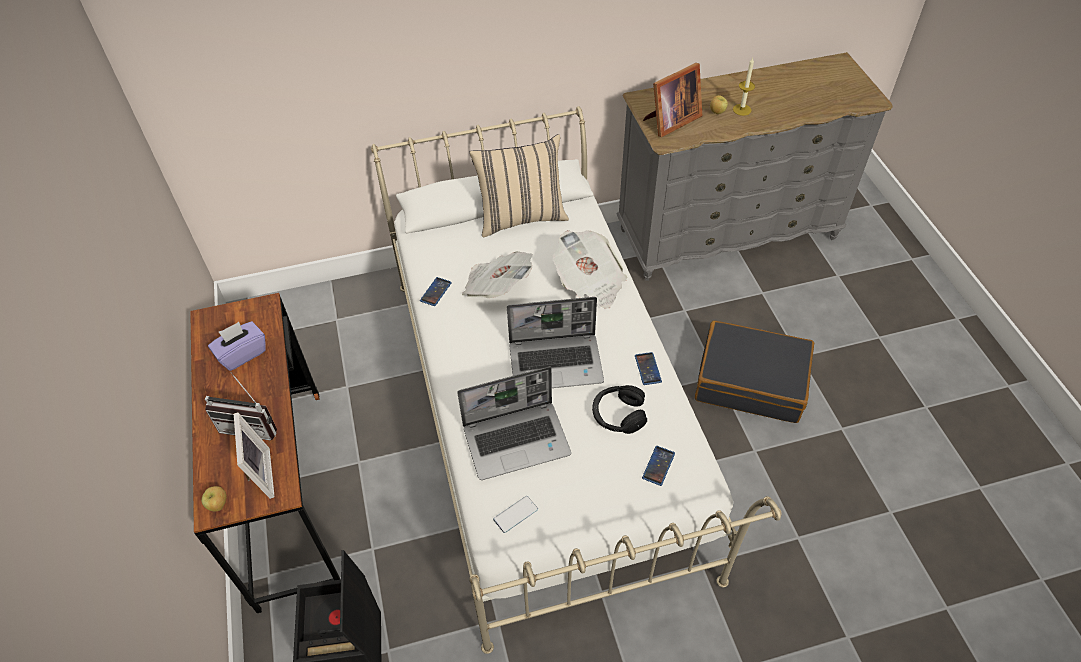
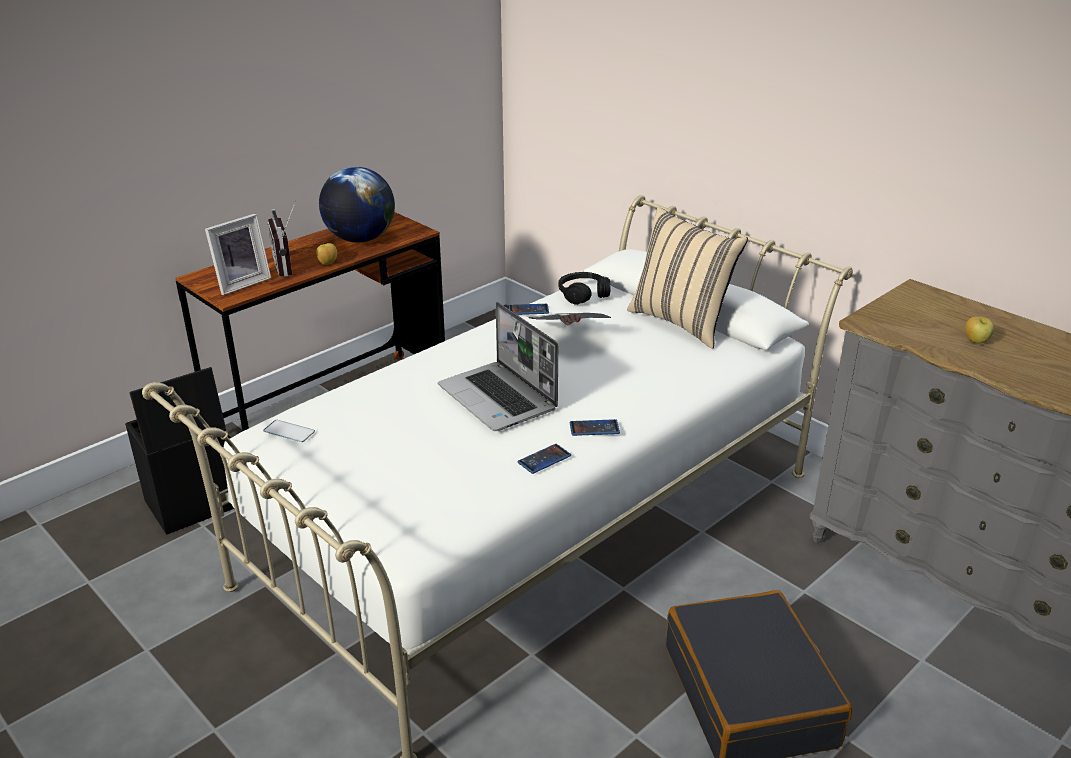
camera: 60 degrees right, 20 degrees down
(218, 505) = (204, 278): apple -> apple (327, 263)
(242, 354) = (360, 239): purple tissue box -> globe
(517, 440) = (380, 405): laptop -> none
(590, 282) = (634, 387): newspaper -> none
(618, 414) = (460, 457): black headphones -> black headphones (583, 294)
(658, 466) = (409, 504): phone -> phone (594, 428)
(670, 121) = (906, 316): picture frame -> none
(742, 109) = (1011, 357): candle -> none

